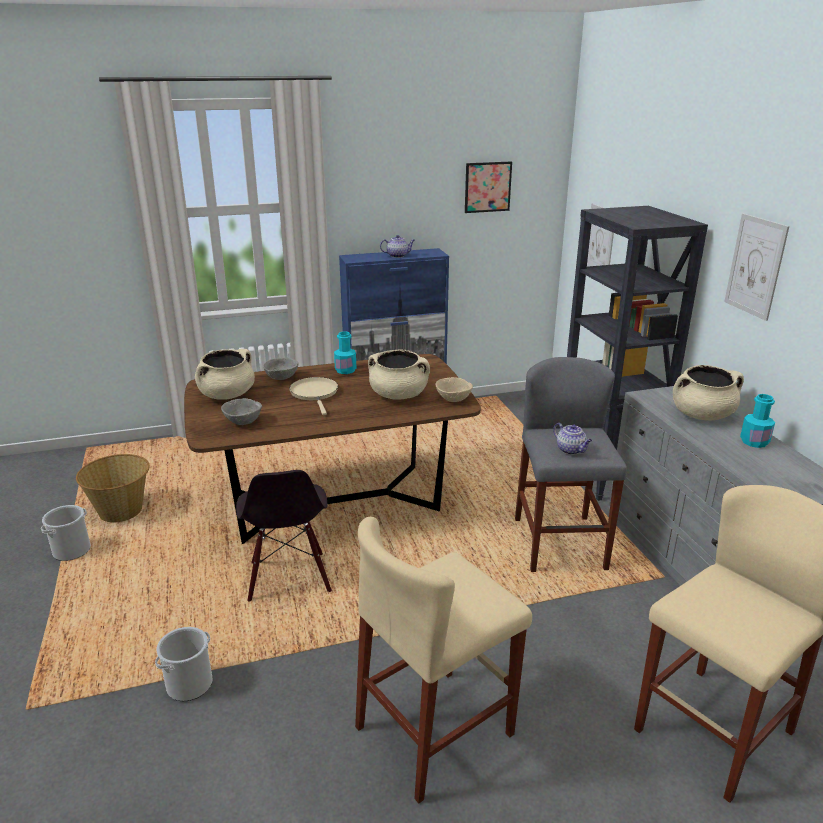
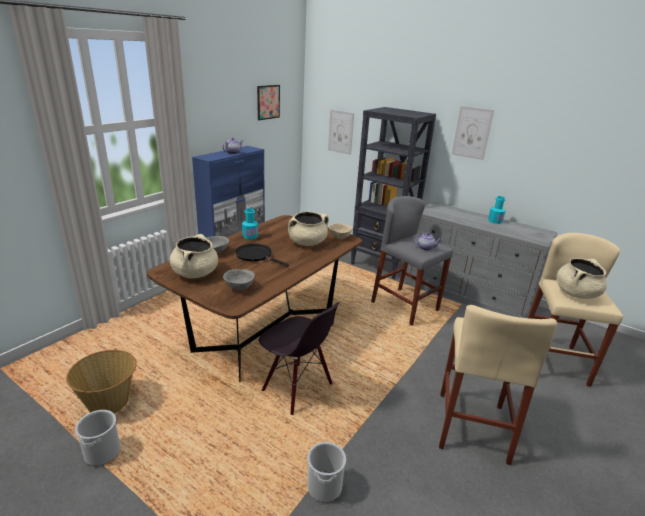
camera: 40 degrees left, 0 degrees up
(315, 394) = (256, 255): beige frying pan -> black frying pan
(702, 415) = (460, 215): beige cooking pot -> beige cooking pot (576, 293)

